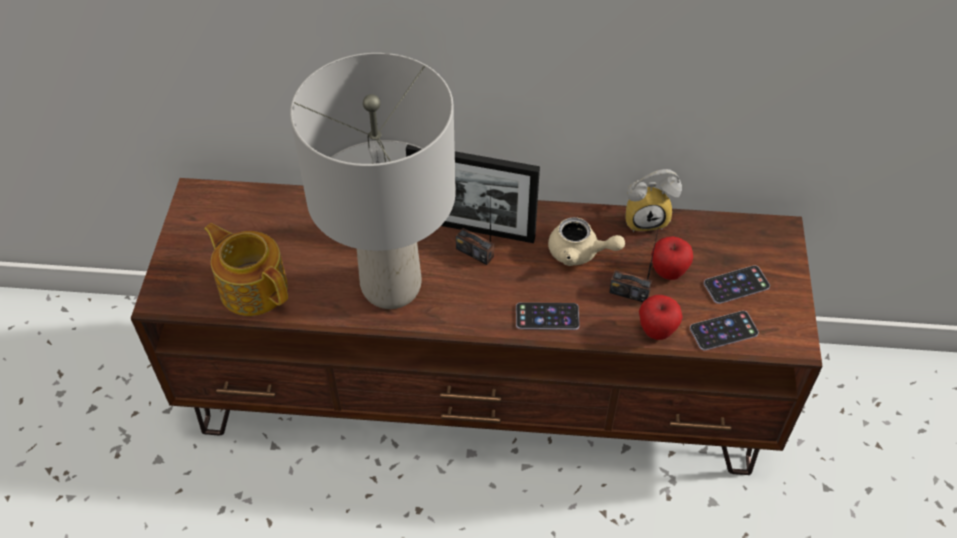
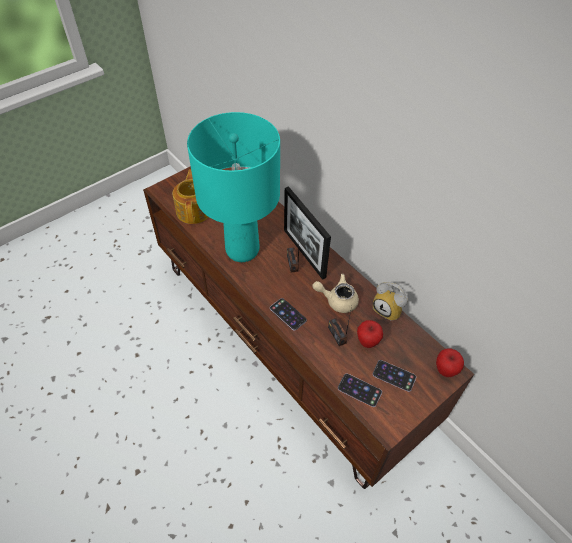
camera: 45 degrees right, 0 degrees up
(392, 286) = (243, 250): grey table lamp -> turquoise table lamp
(580, 253) = (337, 300): beige teapot -> beige teapot turned 120 degrees clockwise
(656, 331) = (327, 362): apple -> apple (445, 370)

